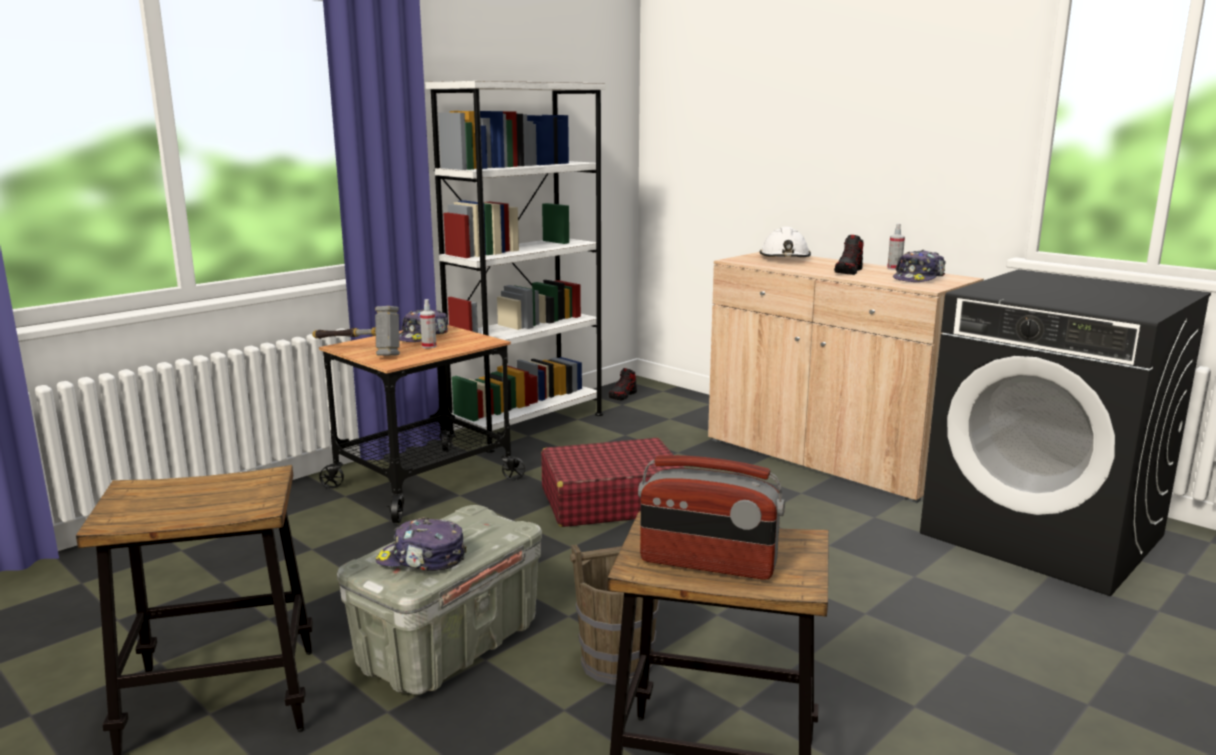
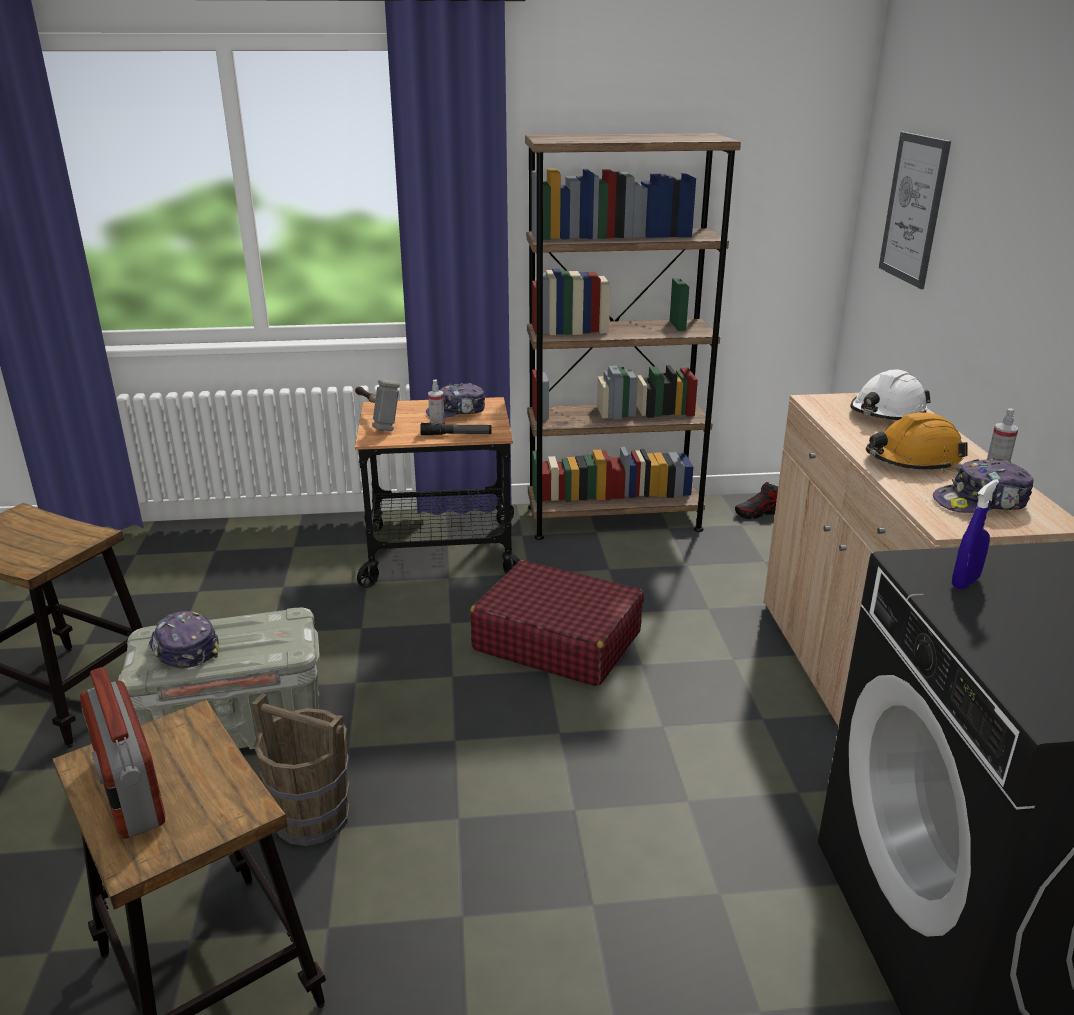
camera: 40 degrees right, 10 degrees up
(458, 347) = (456, 435): none -> flashlight
(527, 424) = (613, 518): white bookcase -> brown bookcase
(713, 131) = (913, 209): none -> picture
(848, 271) = (913, 460): shoe -> orange hard hat
(1007, 292) = (965, 582): none -> blue spray bottle

